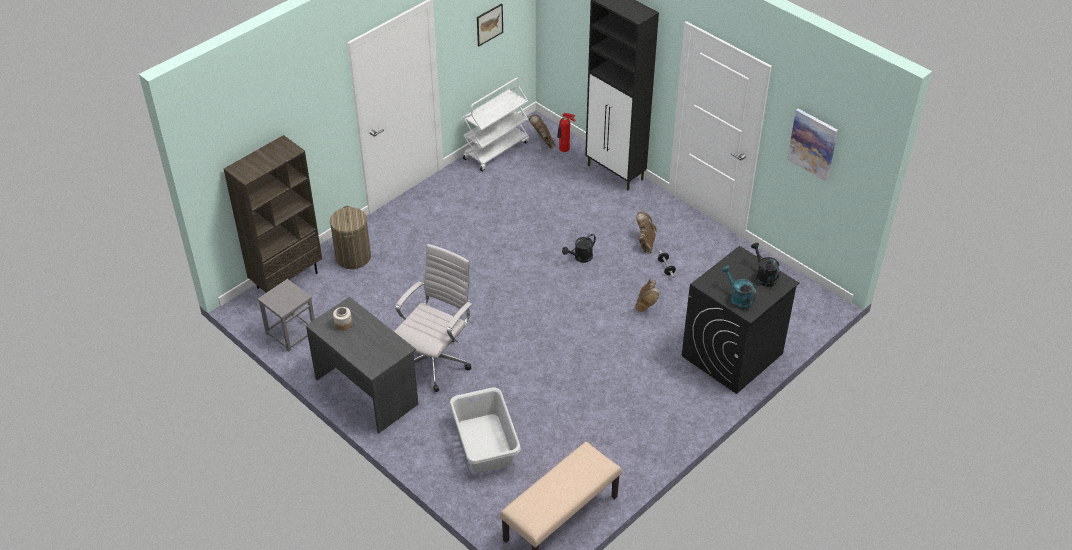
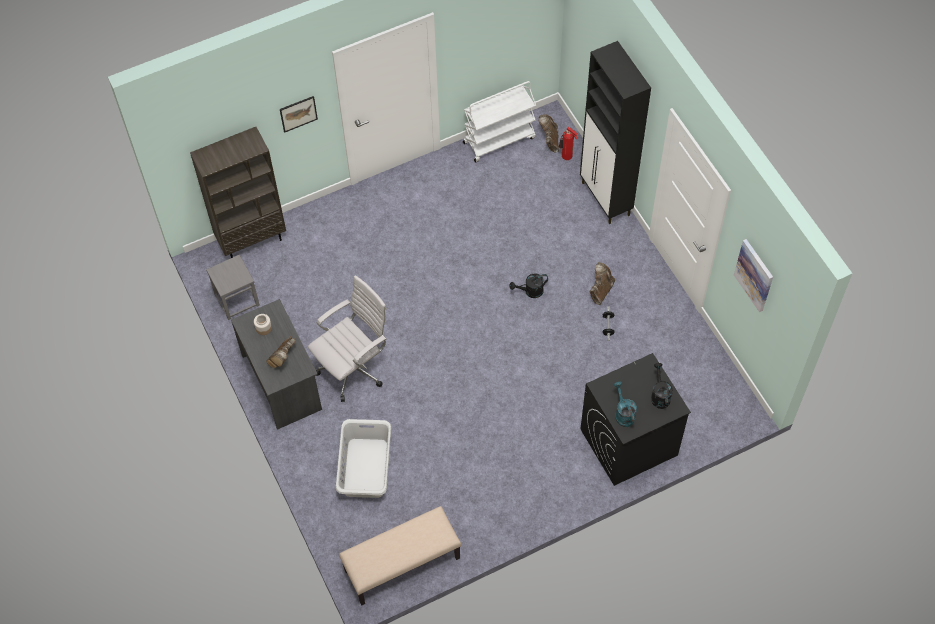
camera: 20 degrees right, 15 degrees up
(353, 257) = (319, 231): laundry basket -> none
(489, 24) = (503, 31): picture -> picture (298, 113)
(646, 304) = (571, 362): brown boot -> brown boot (283, 359)

